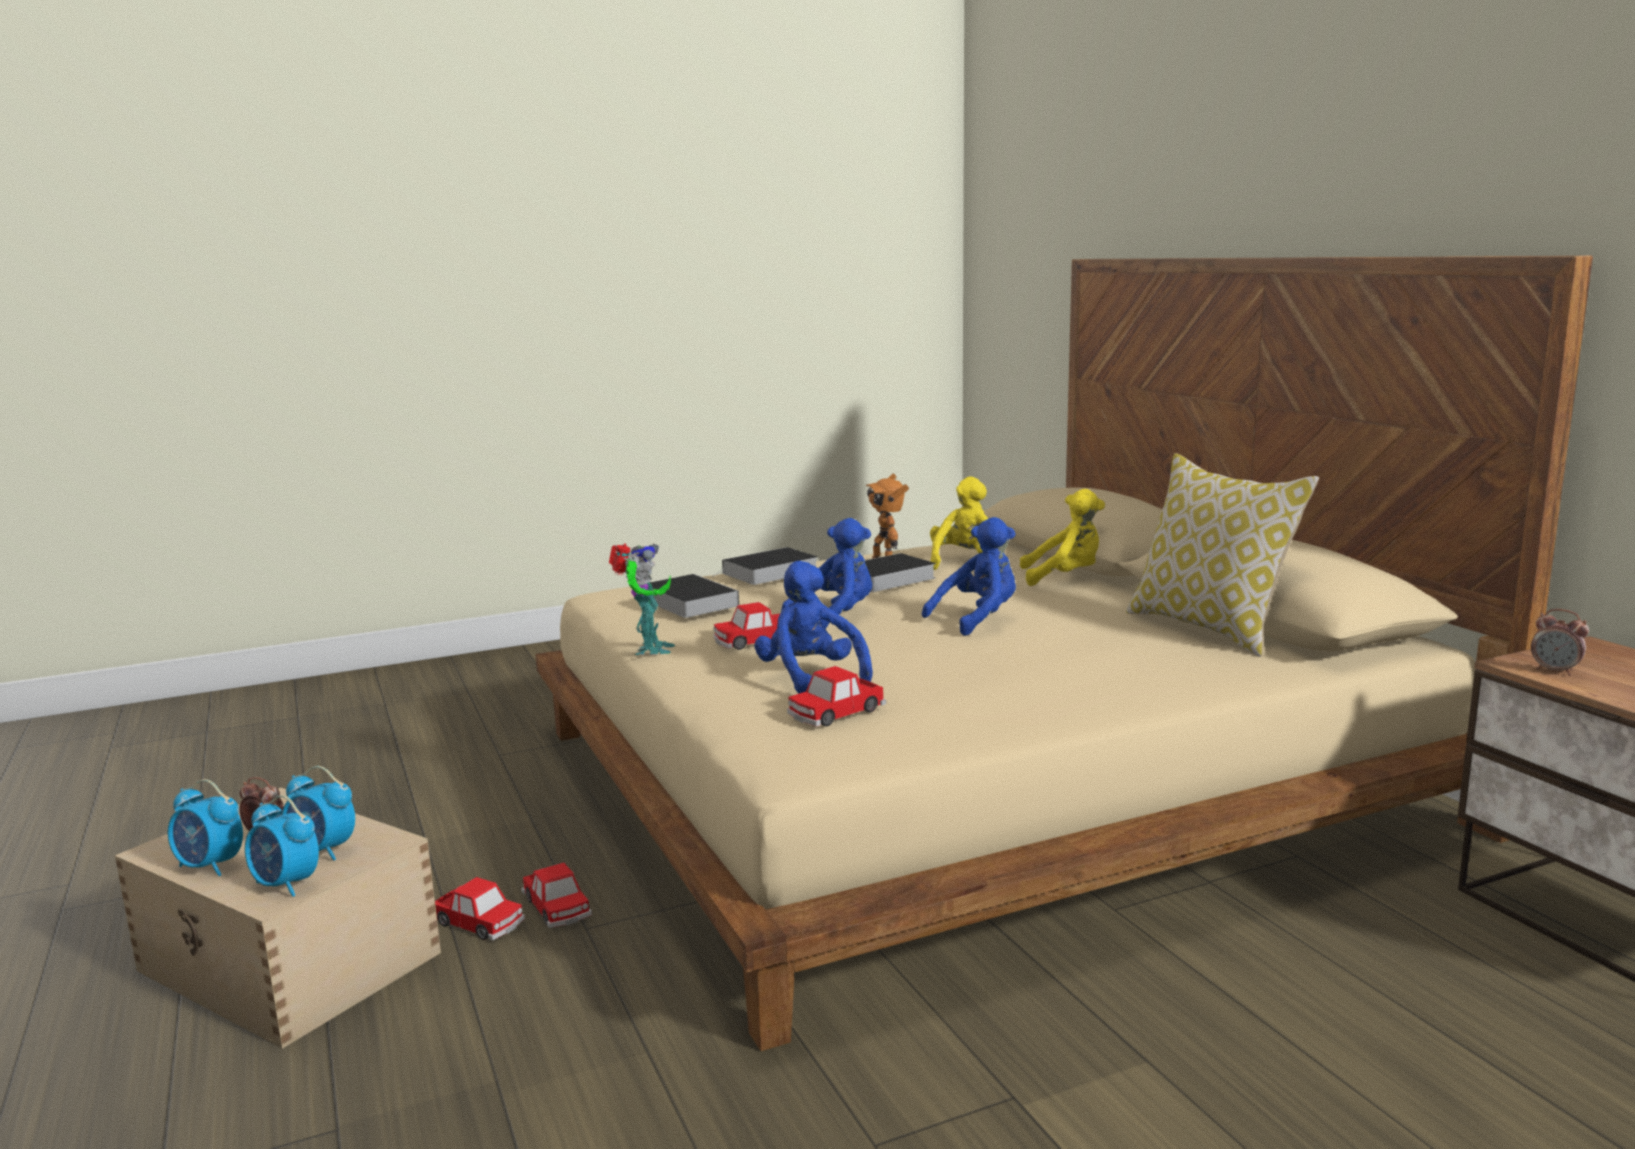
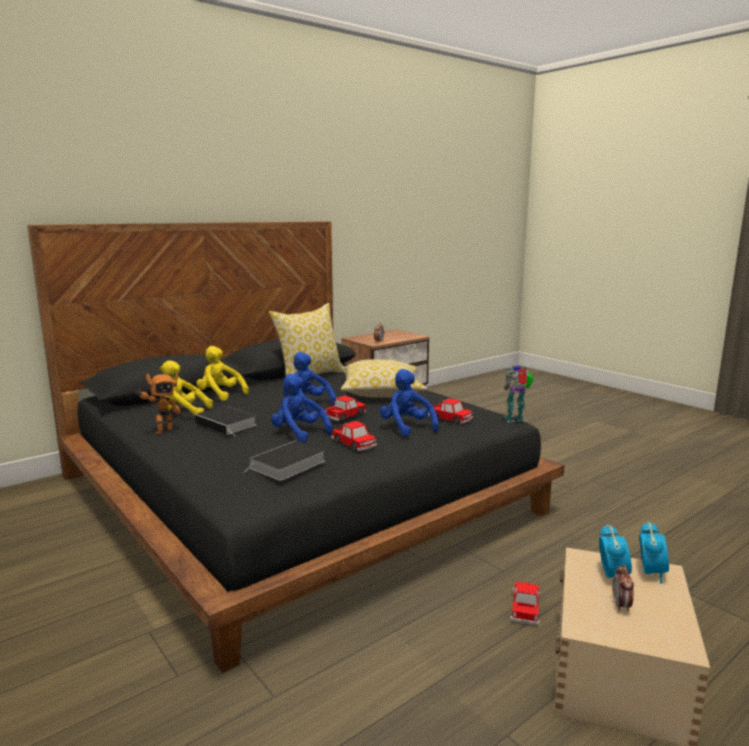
camera: 105 degrees left, 0 degrees up
(210, 866) = (669, 610): alarm clock -> none
(557, 907) = (492, 586): toy car -> toy car (345, 415)
(648, 649) = (380, 467): toy robot -> toy robot (516, 420)
(768, 573) = (205, 453): book -> none
(810, 677) = (406, 427): blue plush toy -> blue plush toy turned 105 degrees clockwise
(970, 778) = (295, 493): beige bed -> black bed
(1059, 676) = (381, 392): none -> pillow
(1066, 578) = (220, 395): yellow plush toy -> yellow plush toy turned 45 degrees counterclockwise

